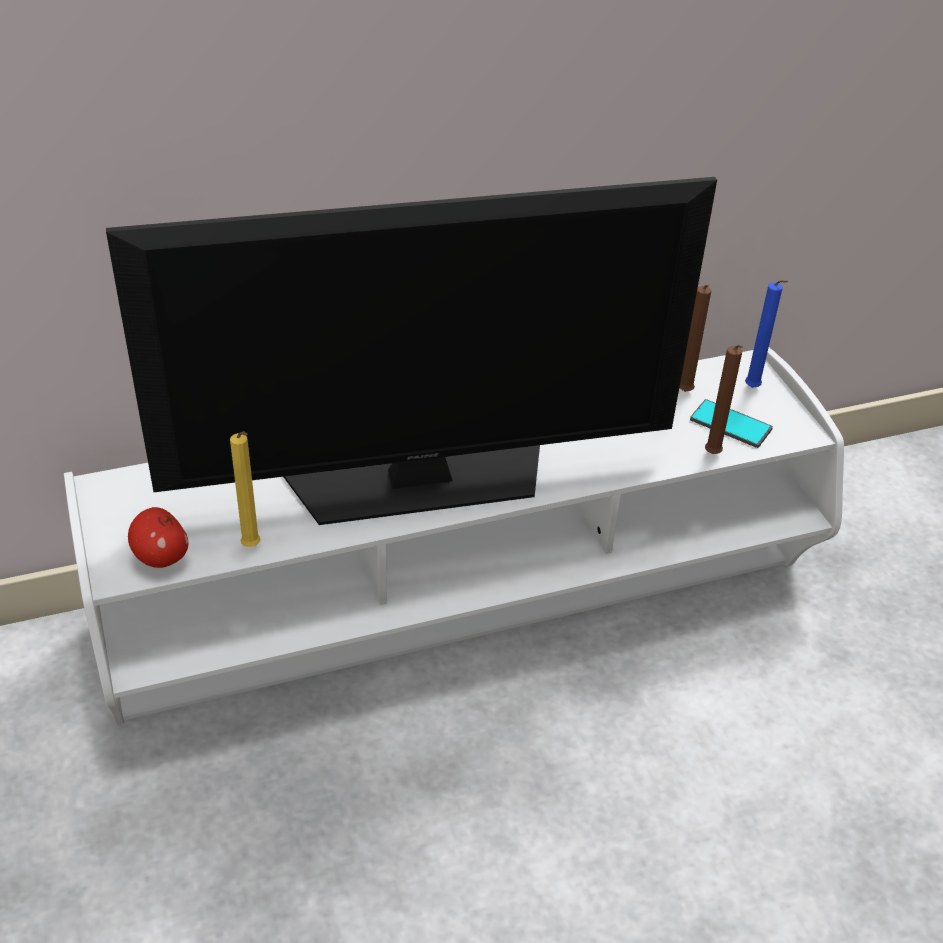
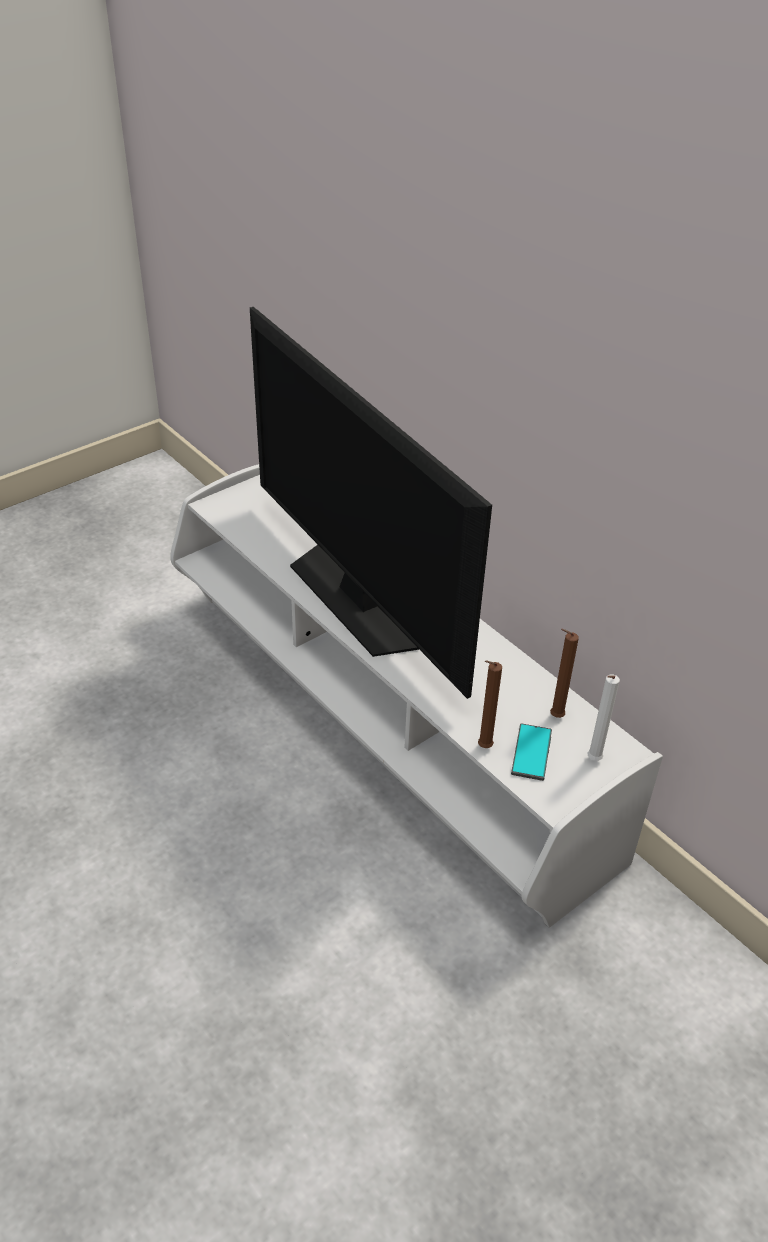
camera: 70 degrees right, 0 degrees up
(161, 557) = (231, 516): apple -> none
(252, 548) = (256, 546): yellow candle -> none
(753, 389) = (592, 760): blue candle -> white candle

